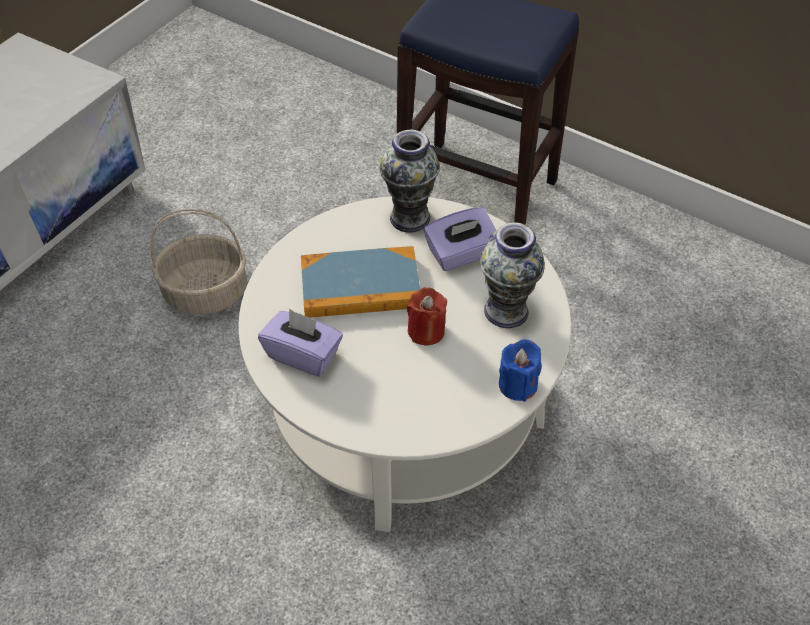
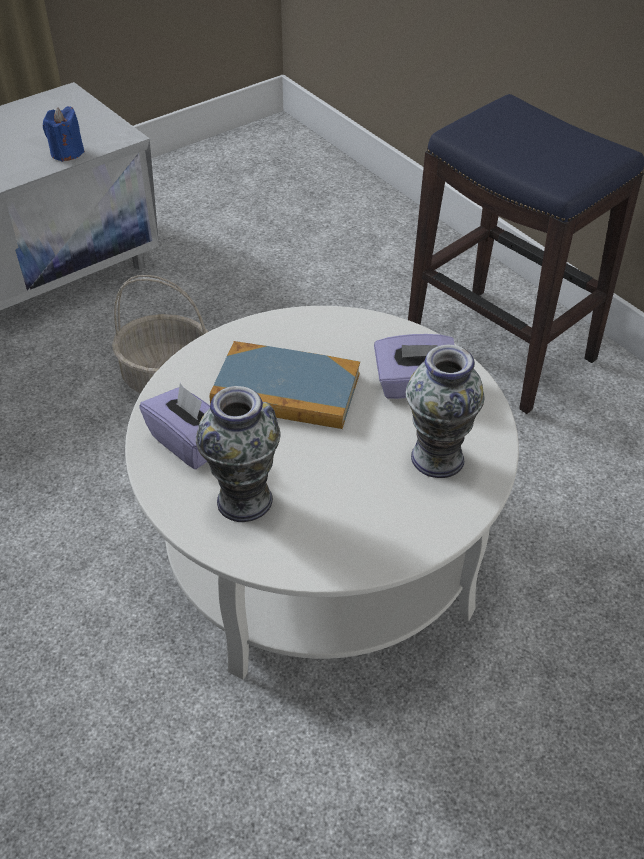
camera: 20 degrees right, 5 degrees down
(410, 218) = (375, 335): vase -> vase (245, 500)
(426, 331) = (335, 454): red candle -> none
(517, 384) = (413, 541): blue candle -> blue candle (67, 153)

